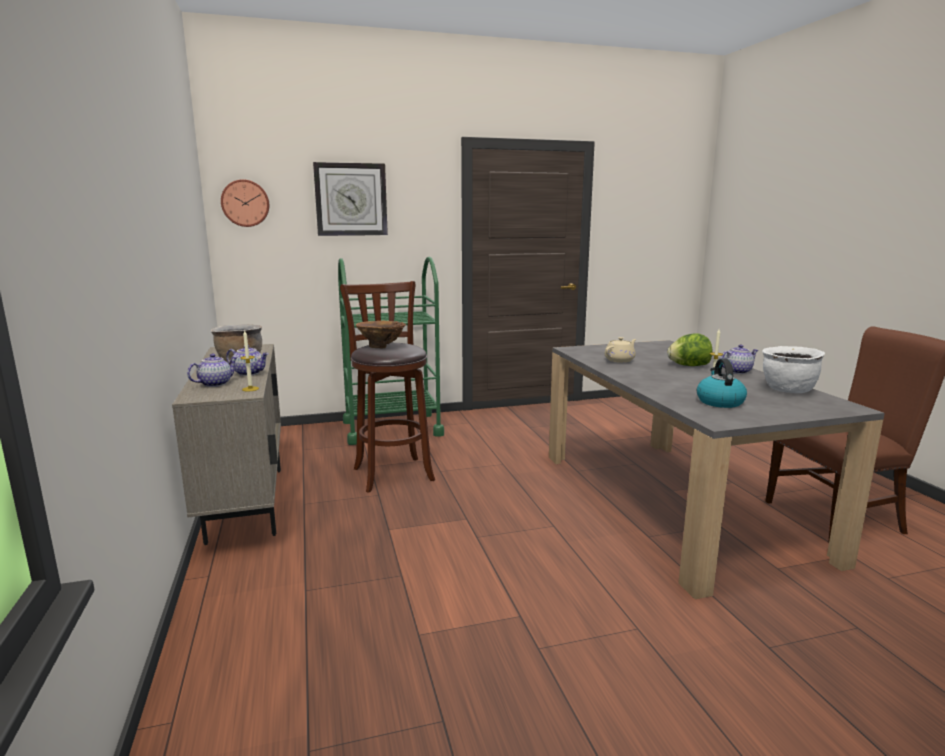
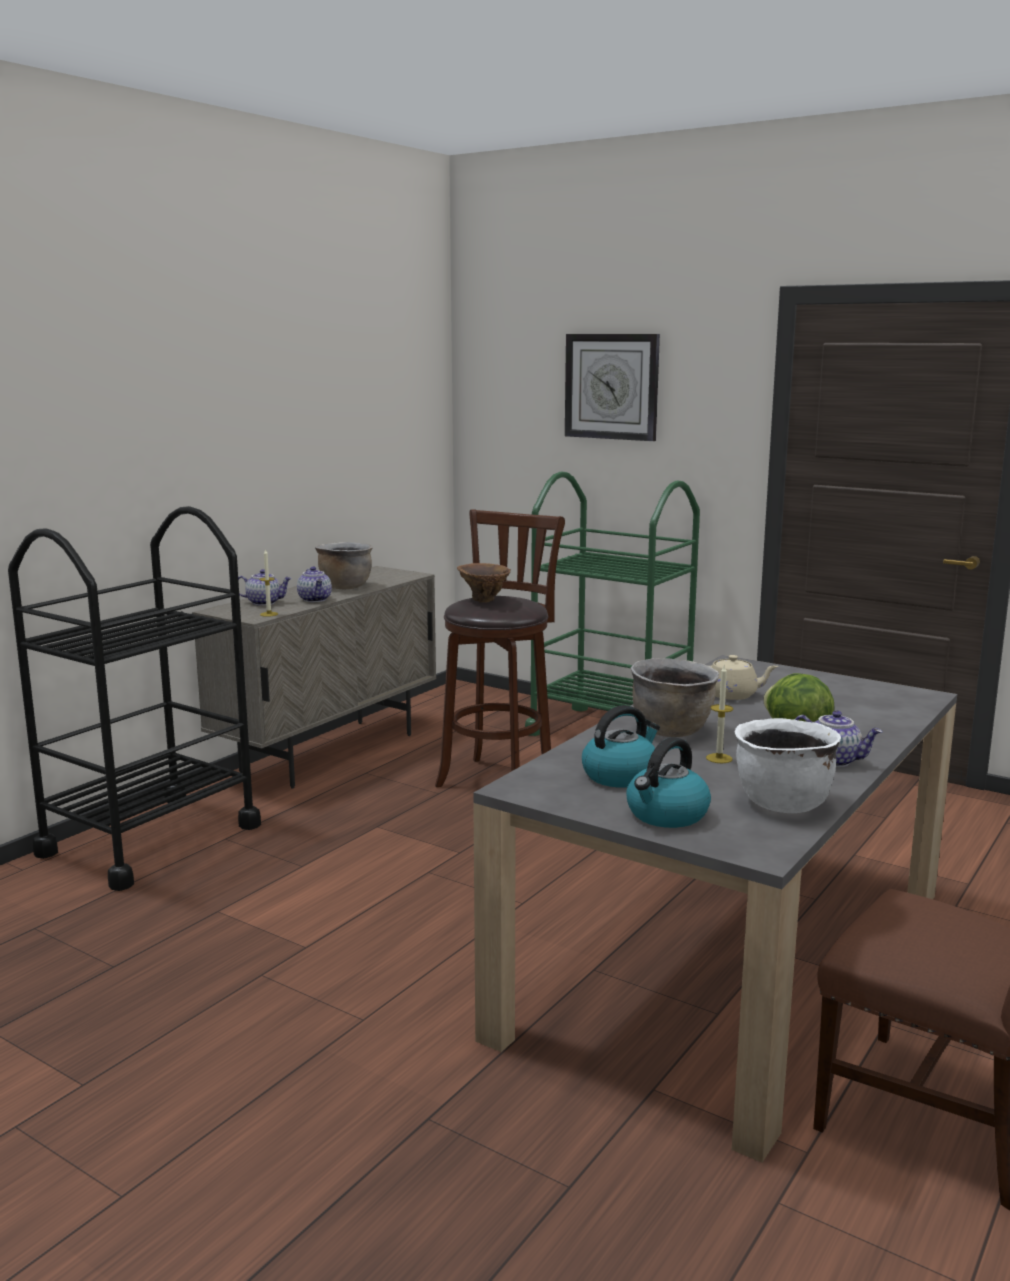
camera: 50 degrees right, 0 degrees up
(244, 625) = (150, 839): none -> black cart
(245, 203) = (491, 388): wall clock -> none
(660, 379) = (672, 730): none -> brown cooking pot
(787, 408) = (666, 815): none -> kettle

